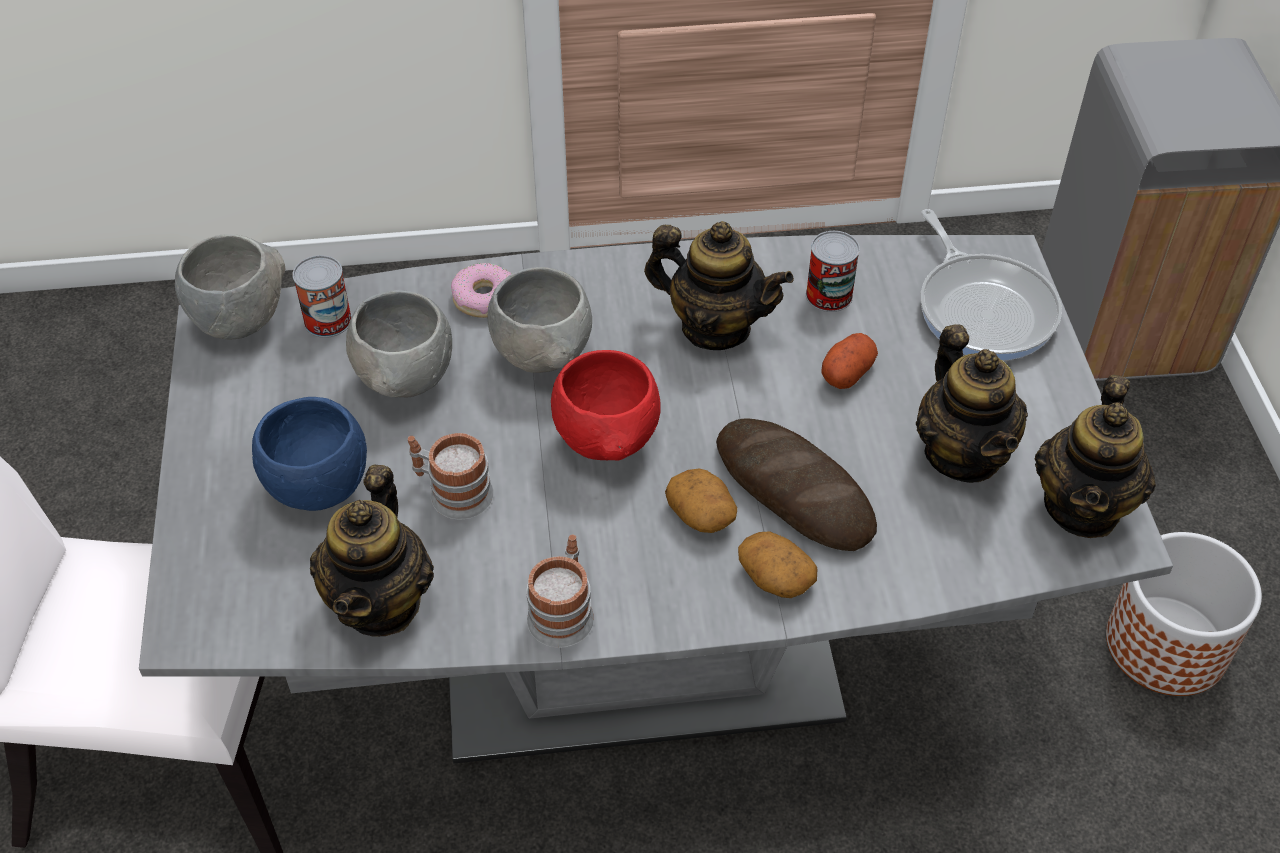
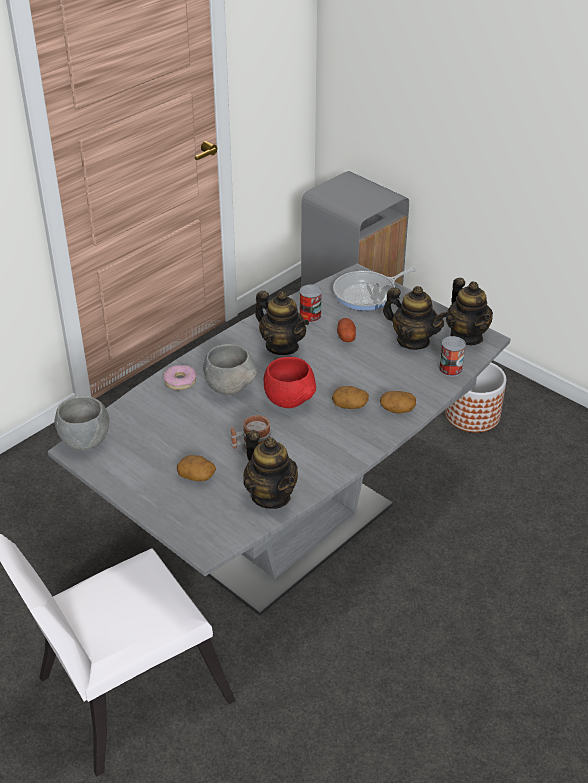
camera: 40 degrees left, 10 degrees down
(318, 487) = (197, 476): blue bowl -> potato
(328, 320) = (124, 422): can -> can (450, 369)
(405, 382) = (185, 425): grey bowl -> none
(563, 610) = (339, 459): mug -> none
(715, 327) = (282, 346): teapot -> teapot turned 60 degrees clockwise
(793, 490) = (372, 381): bread -> none
(983, 308) = (368, 294): frying pan -> frying pan turned 120 degrees clockwise

